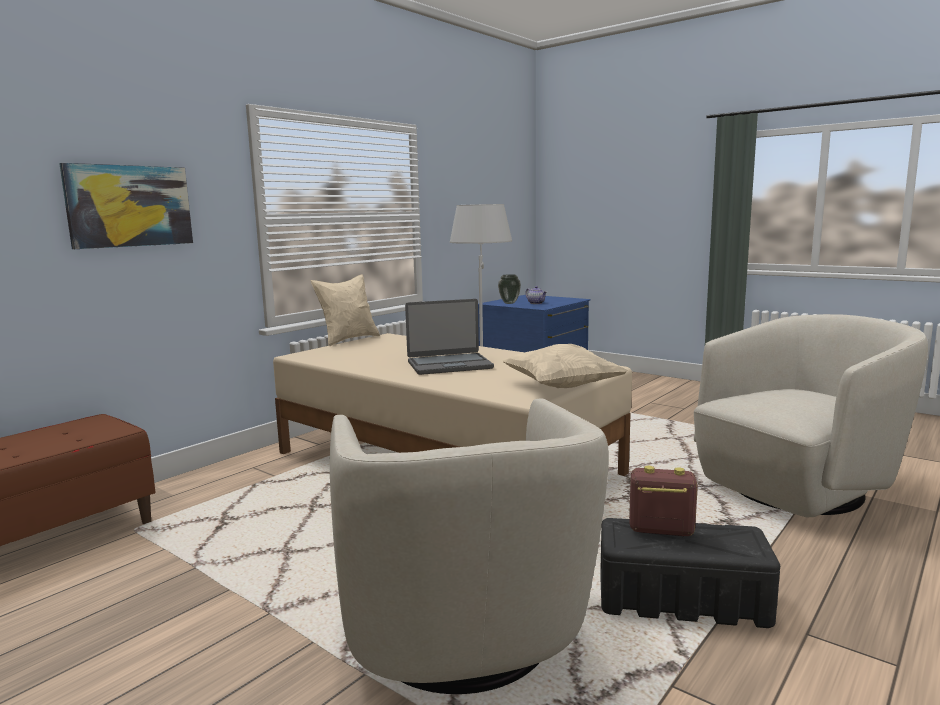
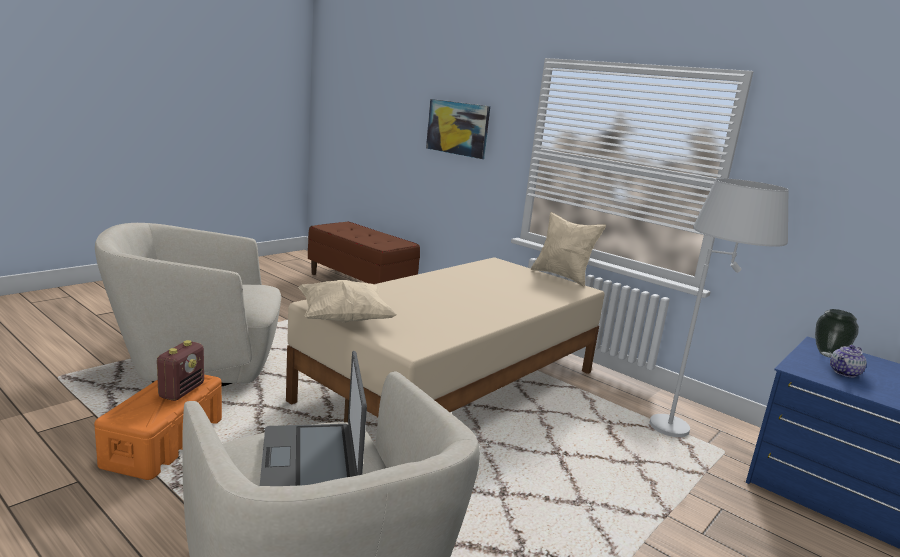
camera: 90 degrees right, 5 degrees up
(449, 365) = (445, 296): laptop -> laptop (311, 461)
(680, 599) = (165, 441): black storage box -> orange storage box

